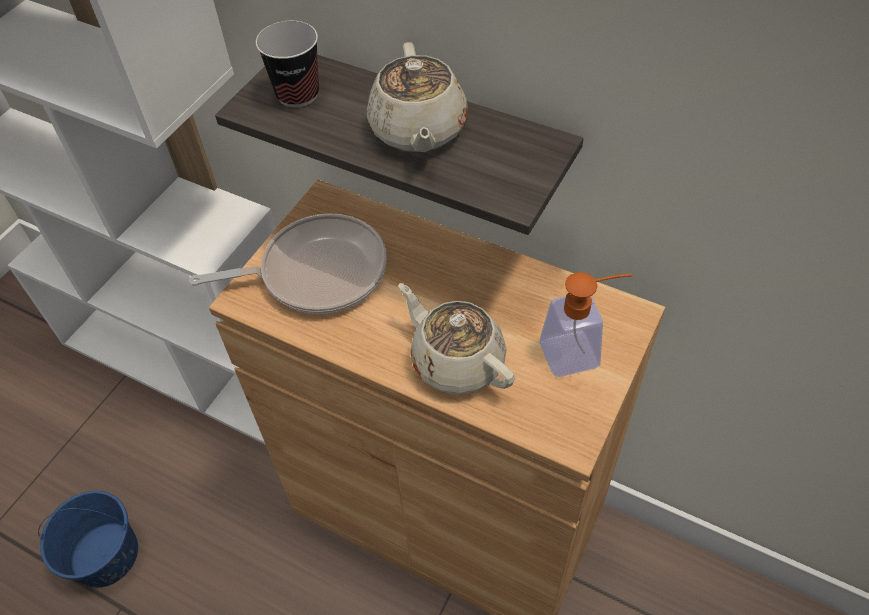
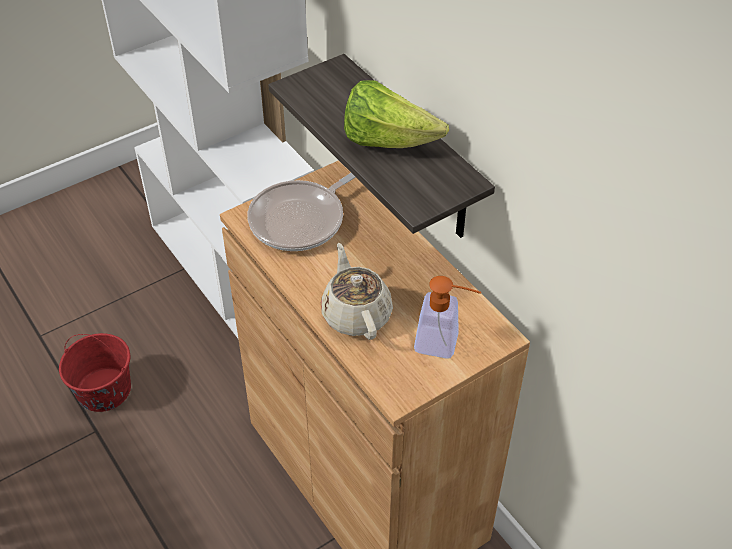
camera: 25 degrees right, 5 degrees down
(105, 555) = (103, 390): blue bucket -> red bucket
(298, 94) = (328, 89): cup -> none
(316, 272) = (302, 219): frying pan -> frying pan turned 120 degrees clockwise
(418, 131) = (387, 141): beige teapot -> lettuce

